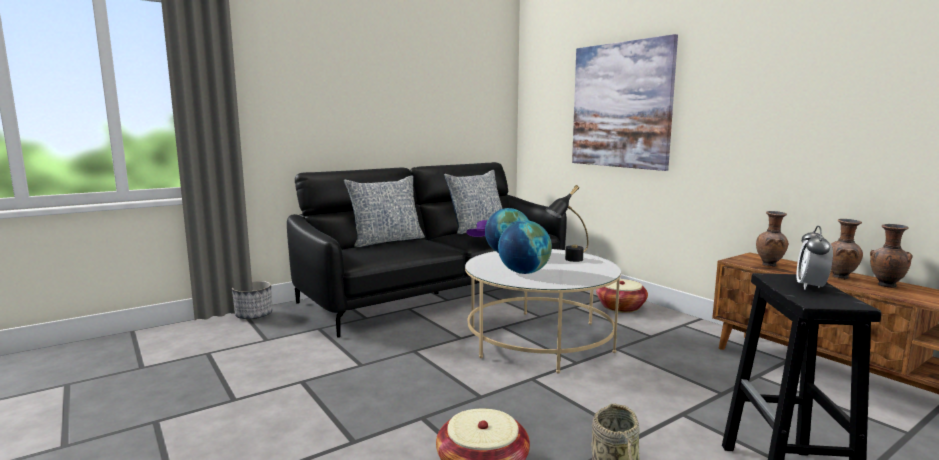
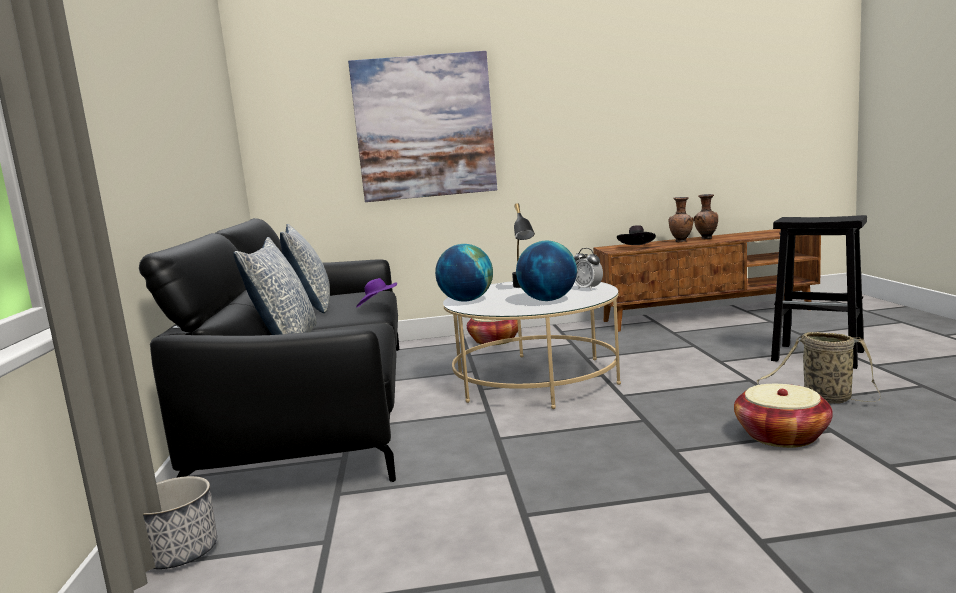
camera: 60 degrees left, 0 degrees up
(770, 265) = (637, 247): brown vase -> black hat
(811, 287) = (812, 218): alarm clock -> alarm clock (588, 289)

